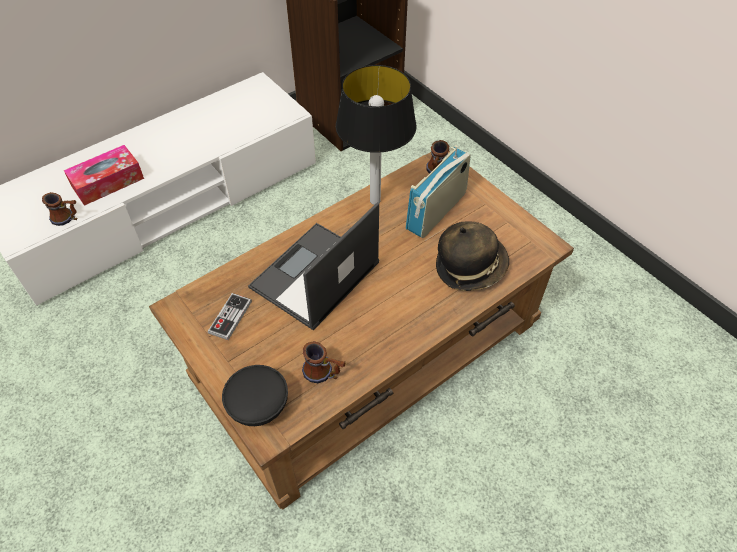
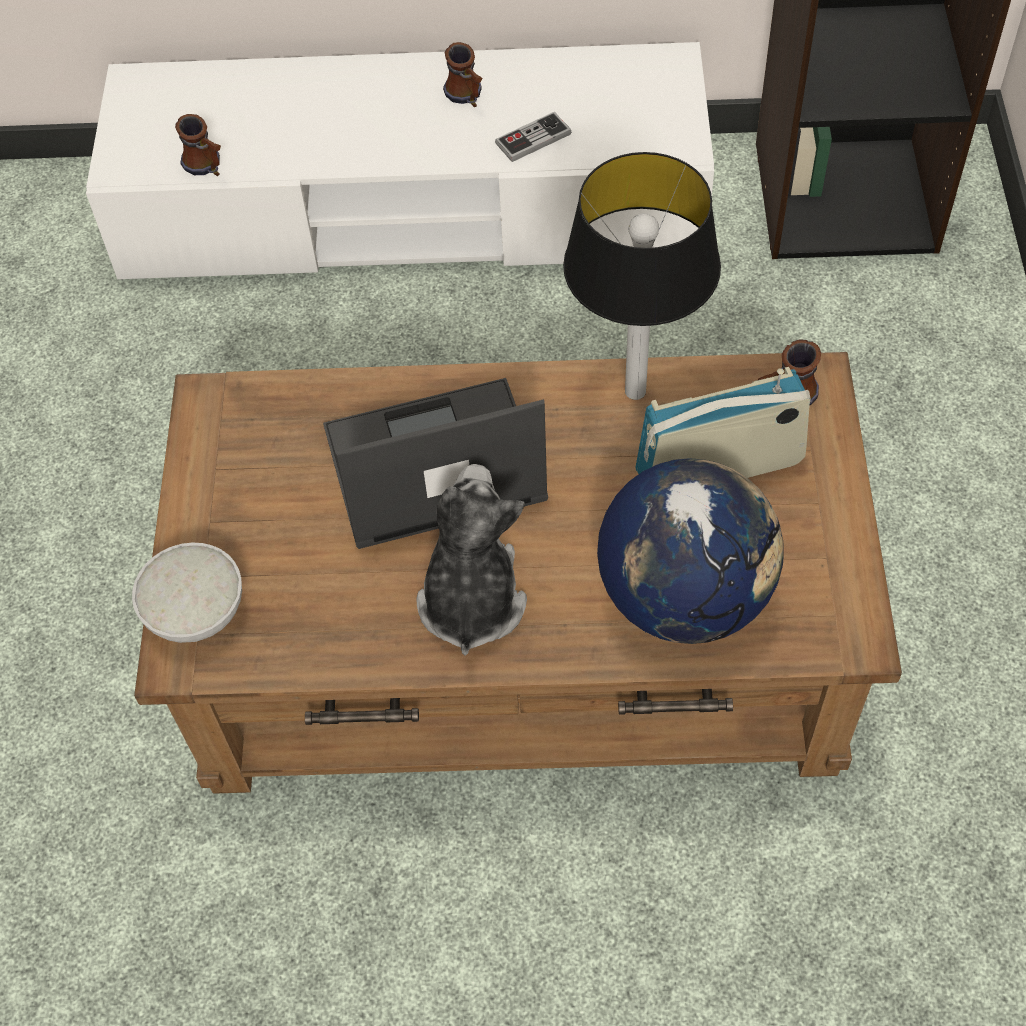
camera: 40 degrees right, 5 degrees up
(108, 182) = (304, 134): tissue box -> none
(230, 317) = (264, 457): game controller -> game controller (533, 139)
(259, 407) = (196, 613): black bowl -> white bowl
(324, 374) = (318, 624): mug -> mug (467, 97)
(384, 321) = (471, 599): none -> plush toy
(470, 267) = (685, 596): hat -> globe

